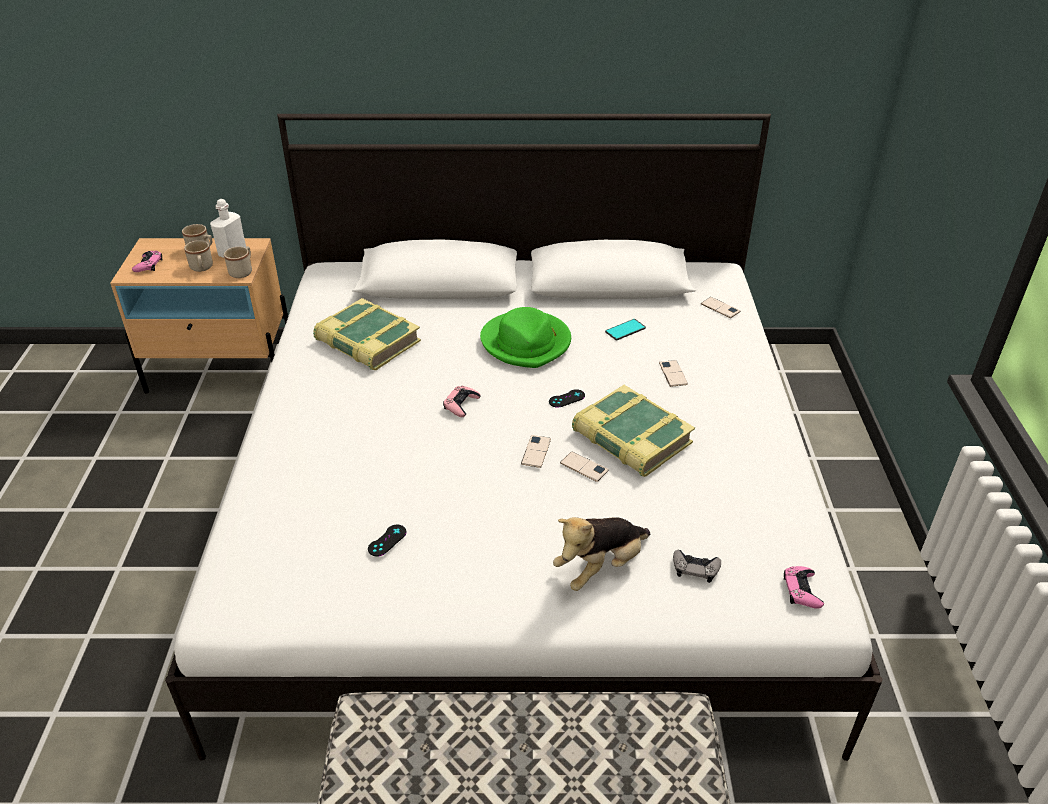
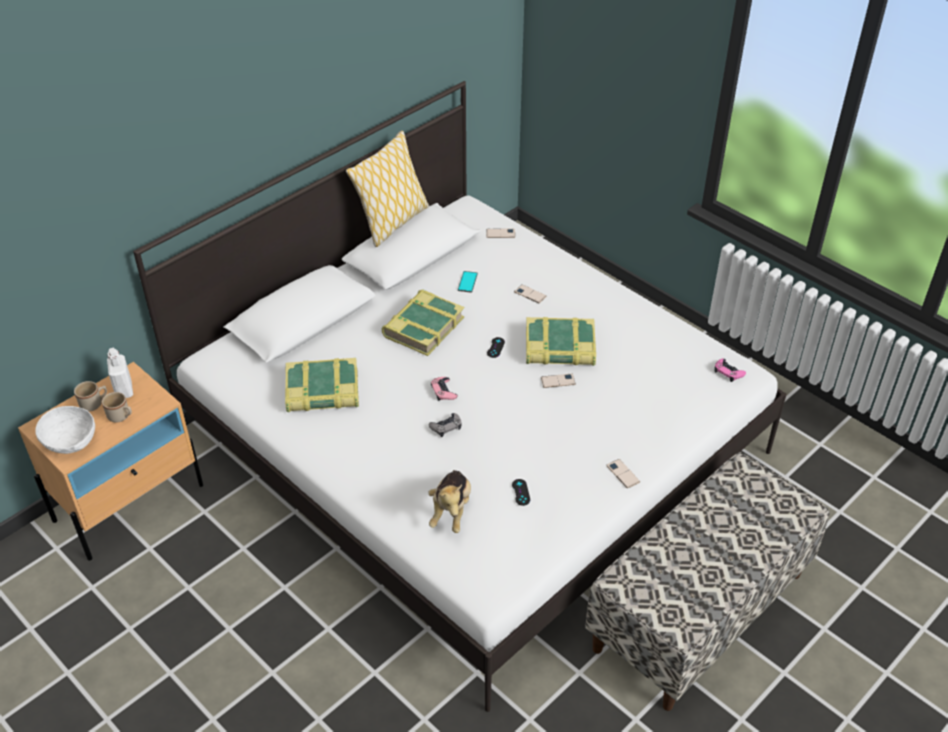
camera: 45 degrees left, 5 degrees up
(148, 265) = (70, 441): pink game controller -> white bowl
(243, 271) = (159, 398): beige mug -> none
(526, 342) = (423, 327): green hat -> book
(536, 451) = (523, 390): phone -> phone (623, 474)
(600, 567) = (634, 426): plush toy -> plush toy (451, 511)
(603, 237) = (392, 223): none -> pillow
(695, 568) = (675, 395): grey game controller -> grey game controller (446, 427)

